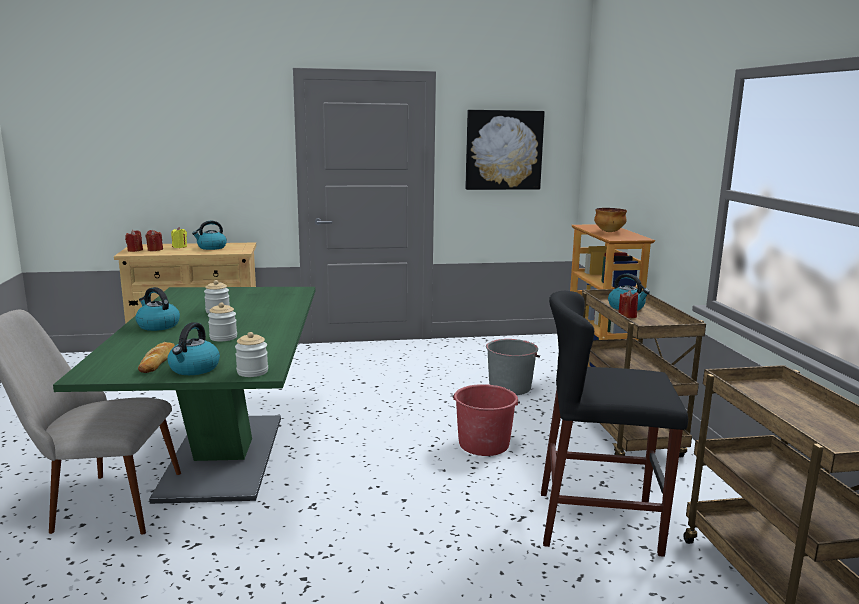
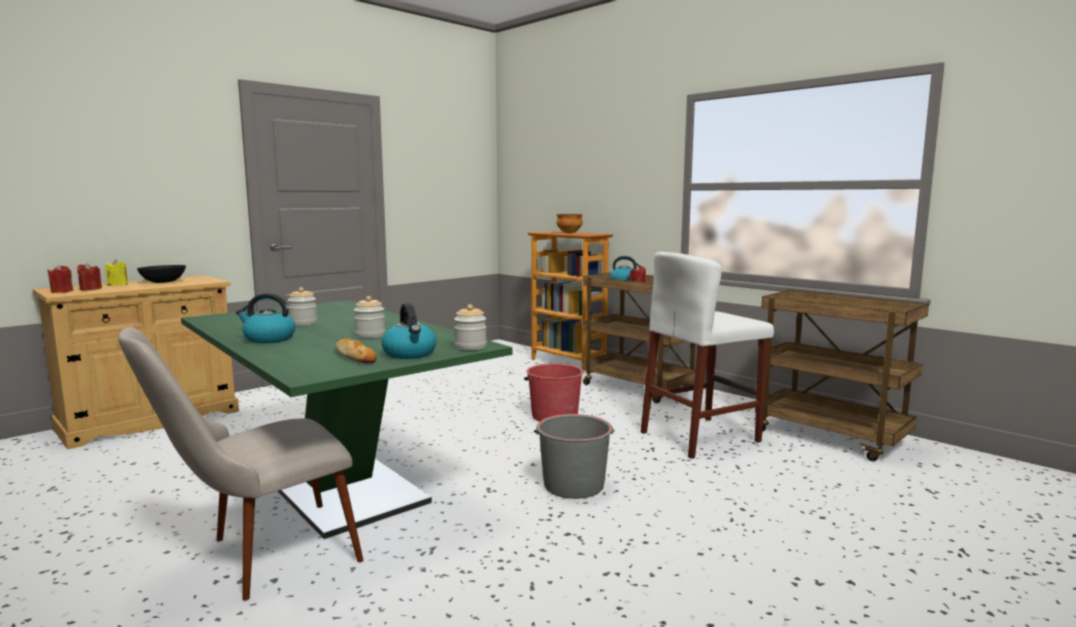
camera: 35 degrees left, 5 degrees down
(211, 247) = (163, 282): kettle -> black bowl
(503, 150) = (439, 174): picture -> none
(510, 387) = (513, 379): grey bucket -> grey bucket (573, 485)
(598, 522) = (700, 437): black stool -> white stool

